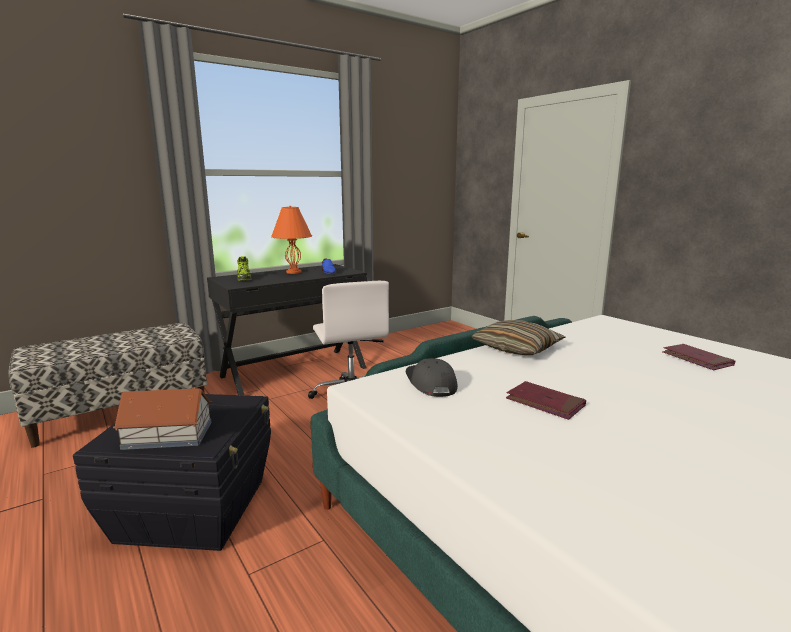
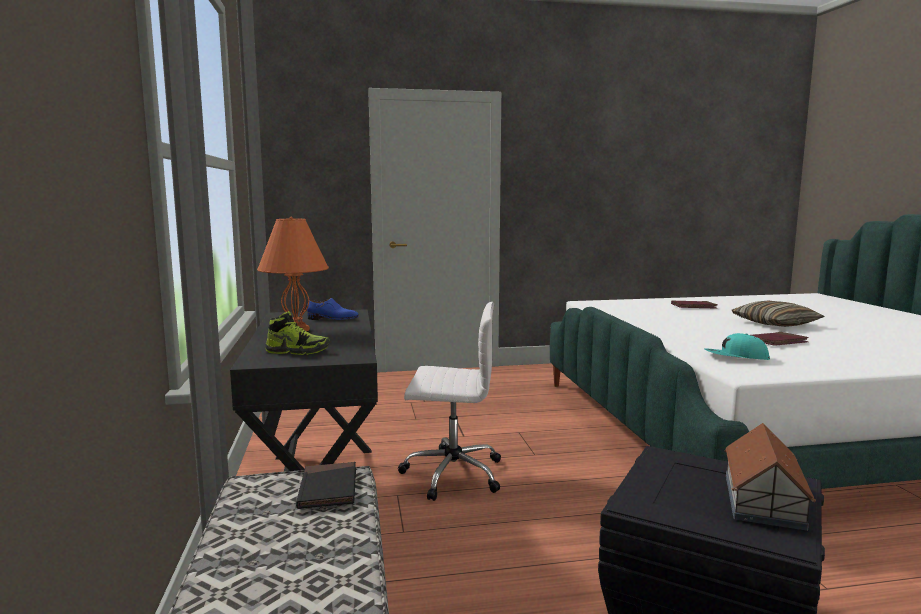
camera: 65 degrees left, 5 degrees down
(171, 337) = (328, 489): none -> black book
(430, 384) = (735, 357): grey cap -> turquoise cap
(517, 348) = (650, 328): pillow -> pillow (775, 324)

